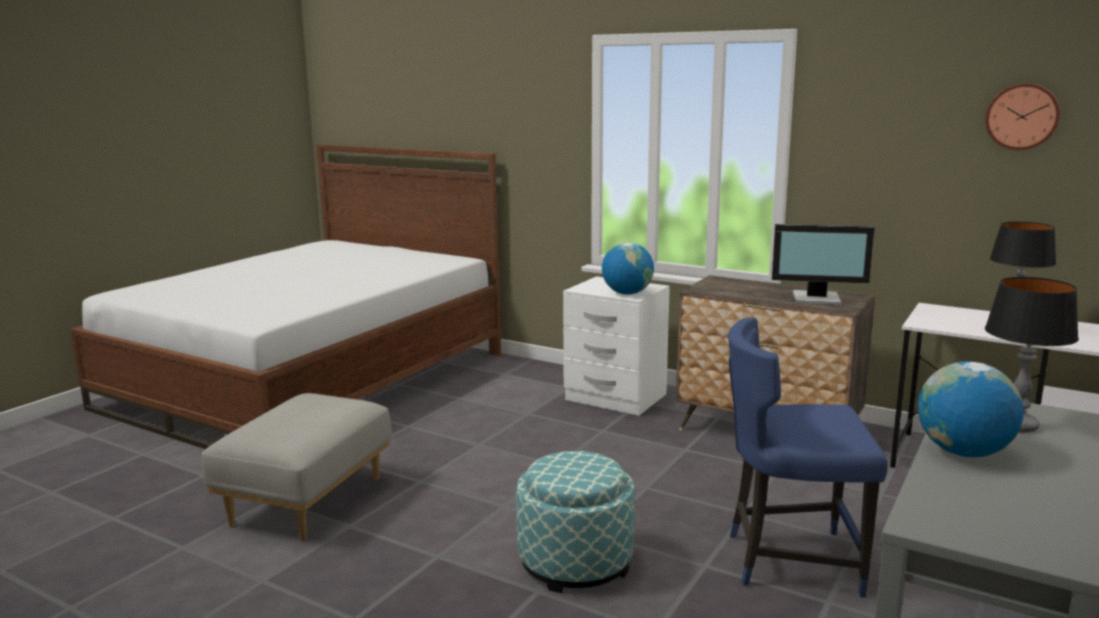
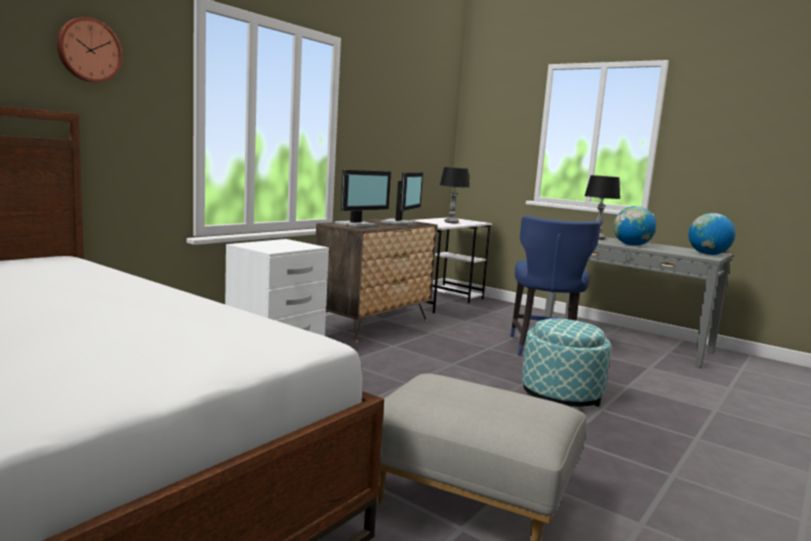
camera: 85 degrees left, 5 degrees down
(627, 293) = (301, 246): globe -> globe (707, 254)
(736, 286) = (357, 224): none -> monitor
(1022, 116) = (422, 112): wall clock -> wall clock (88, 50)

